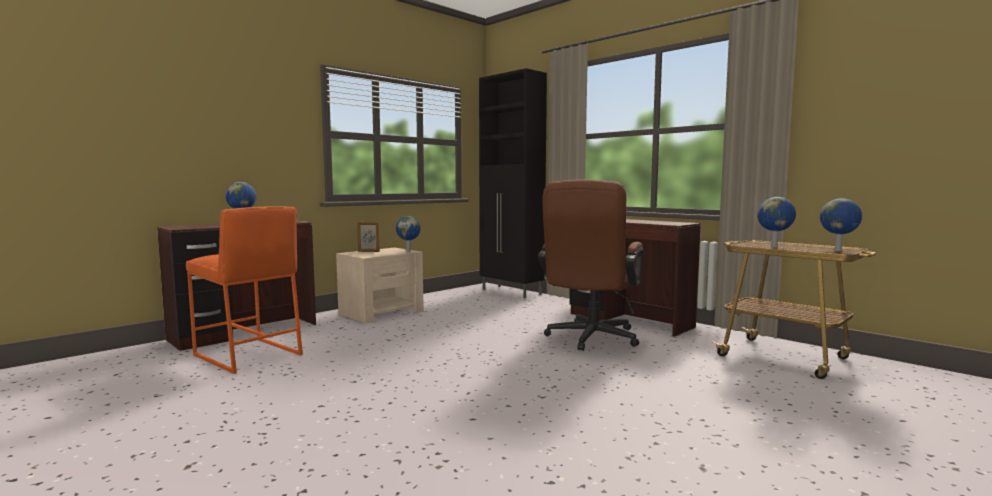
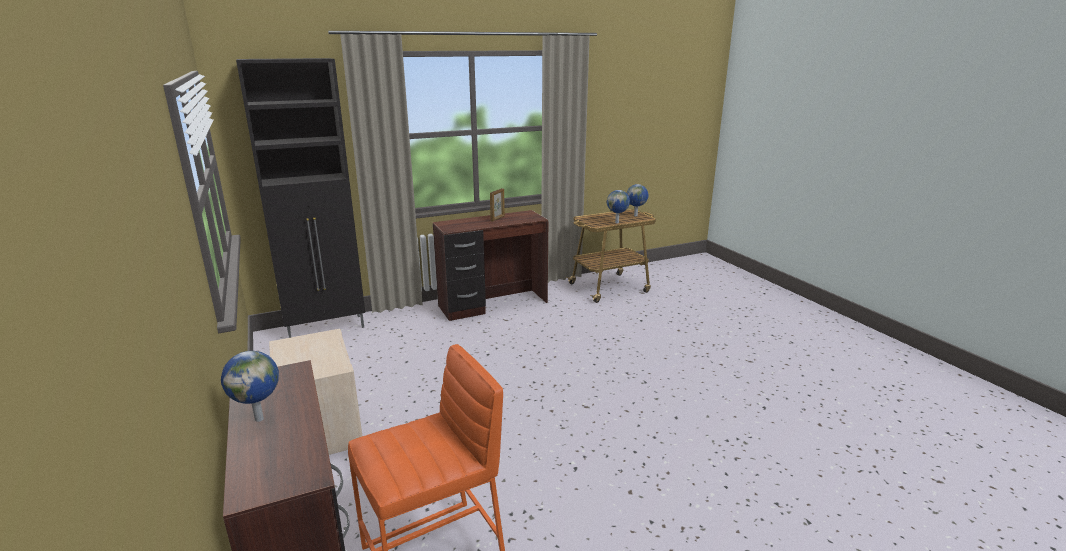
camera: 70 degrees left, 15 degrees up
(368, 251) = (291, 362): picture frame -> picture frame (497, 218)
(408, 251) = (330, 336): globe -> none
(590, 339) = (531, 333): brown office chair -> none

